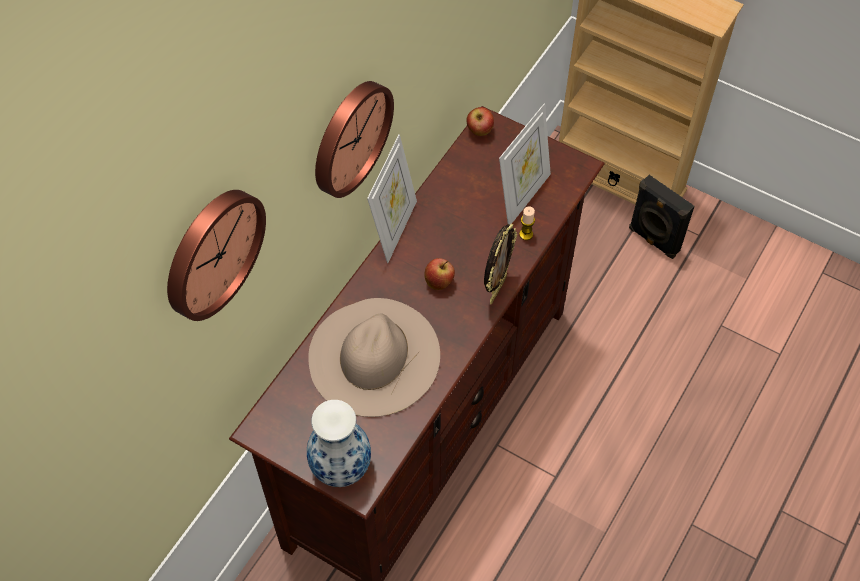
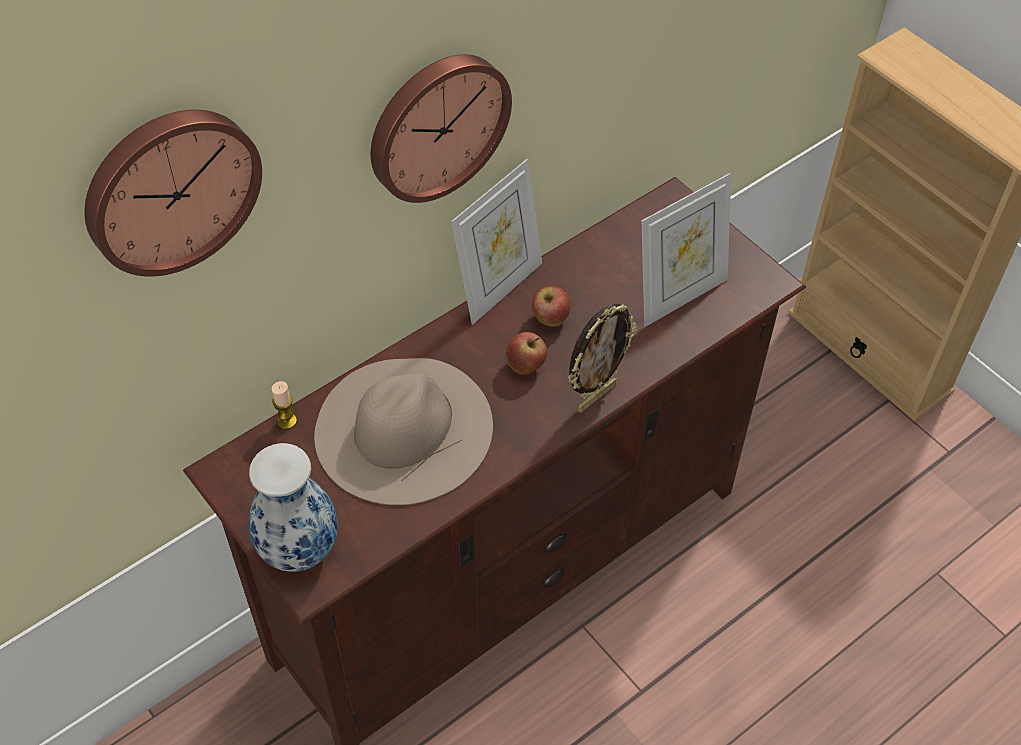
camera: 20 degrees right, 5 degrees down
(479, 131) = (658, 205): apple -> apple (550, 319)
(526, 234) = (663, 342): candle -> candle (287, 421)
(653, 240) = (885, 440): black speaker -> none

